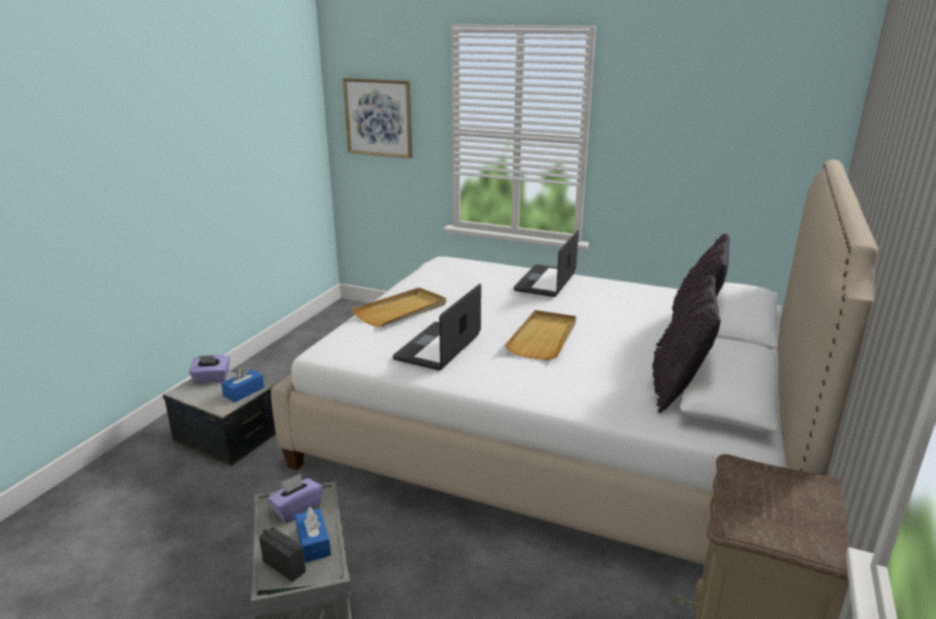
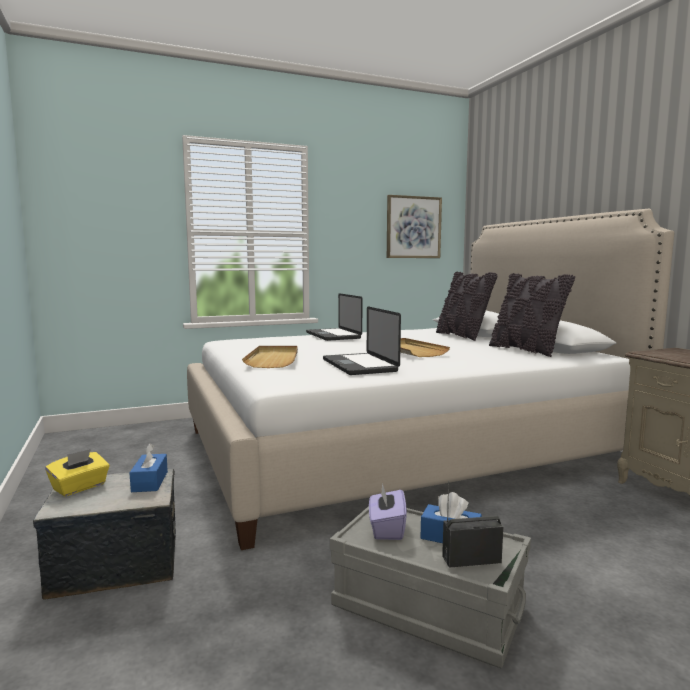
camera: 45 degrees left, 15 degrees down
(211, 378) = (80, 487): purple tissue box -> yellow tissue box
(378, 117) = (99, 221): picture -> picture (413, 227)

